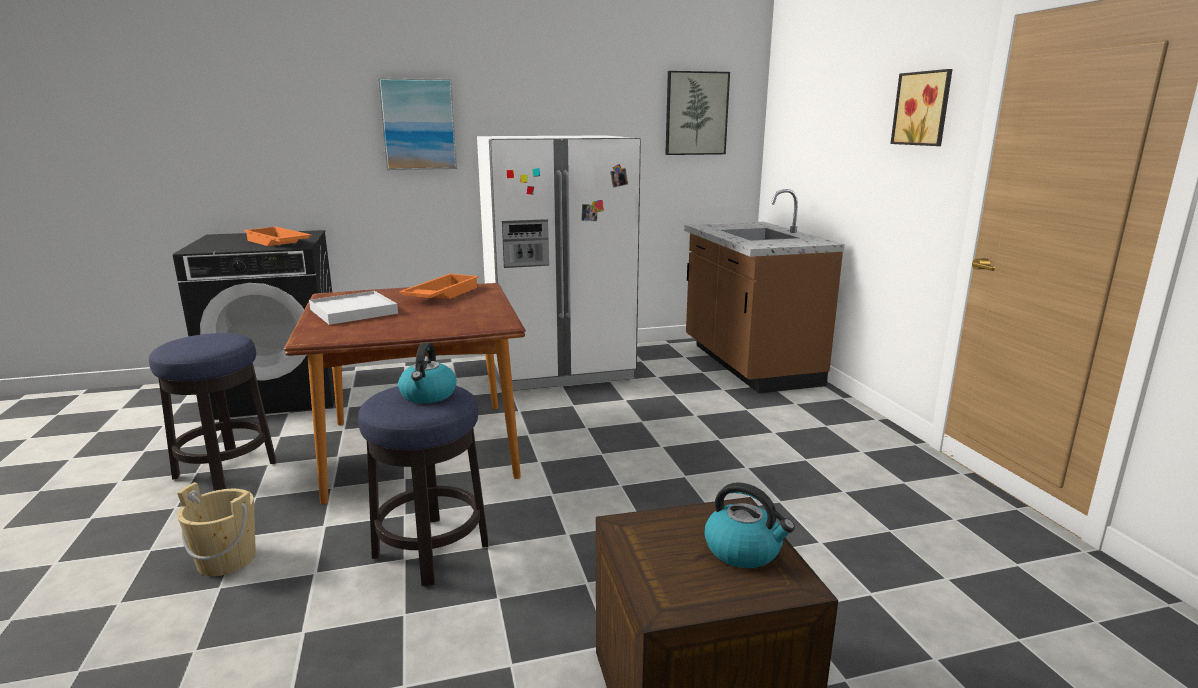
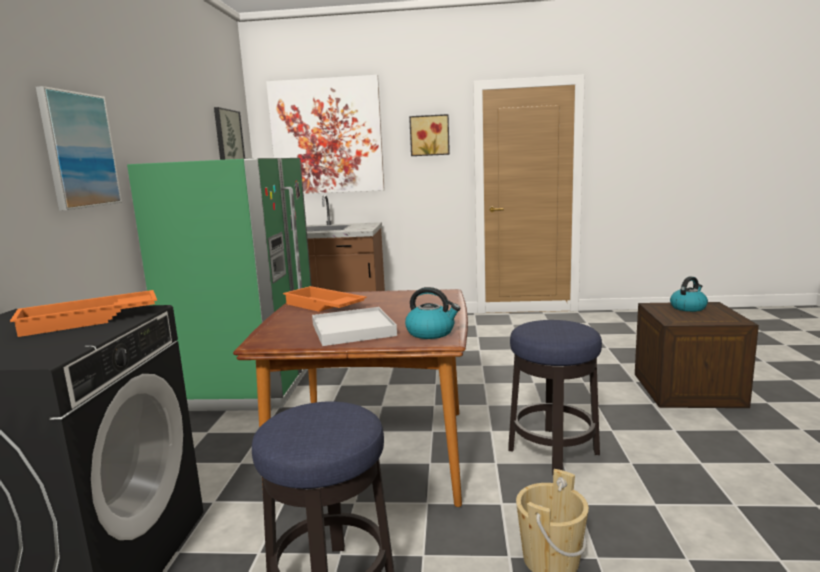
camera: 70 degrees left, 5 degrees down
(428, 395) = (551, 326): kettle -> kettle (431, 333)
(558, 368) = (250, 383): white fridge -> green fridge
(820, 105) = (327, 136): none -> picture

